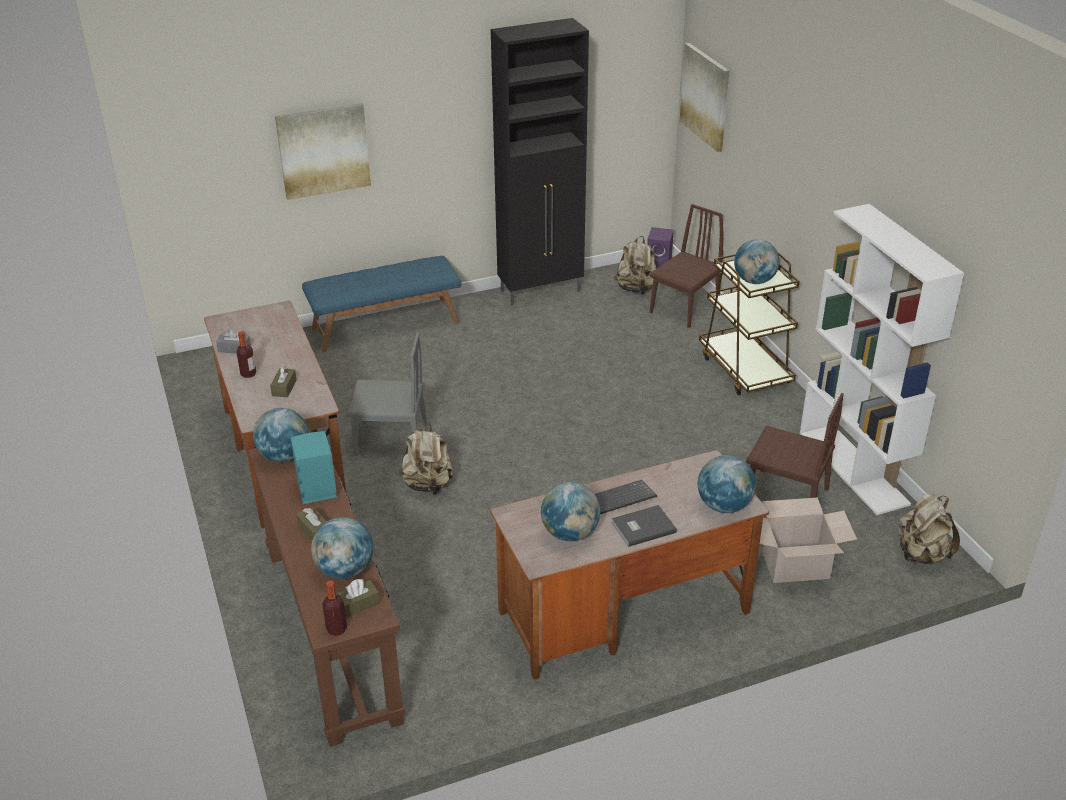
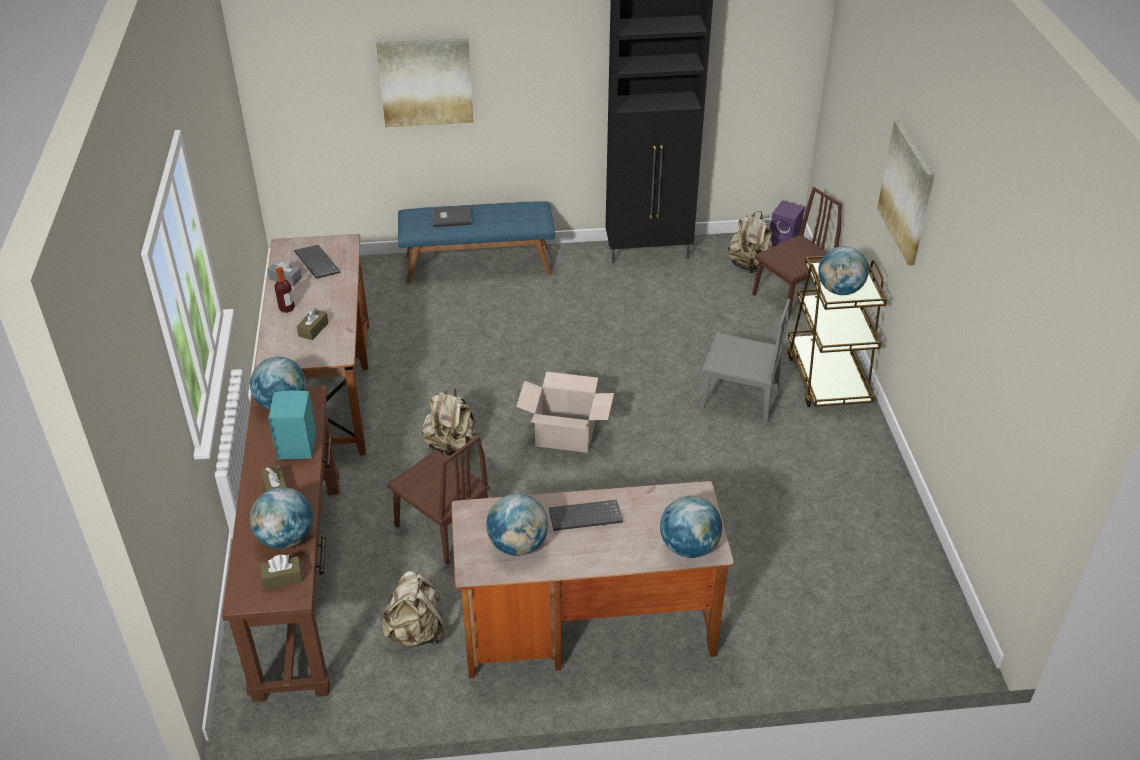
camera: 15 degrees right, 5 degrees up
(258, 331) = (316, 263): none -> keyboard
(336, 629) = (251, 600): bottle -> none
(390, 439) = (434, 390): grey chair -> grey chair (739, 398)
(642, 527) = (593, 553): grey book -> grey book (451, 217)
(705, 96) = (844, 73): picture -> picture (907, 192)
(785, 496) = (810, 532): brown chair -> brown chair (443, 527)
(795, 565) = (787, 613): cardboard box -> cardboard box (564, 435)
(854, 468) = (899, 515): white bookcase -> none
(921, 554) = (931, 631): beige backpack -> beige backpack (416, 632)

